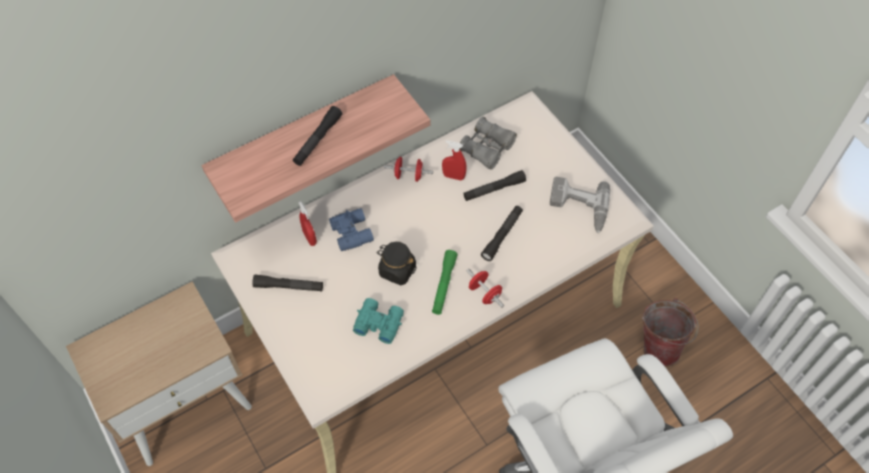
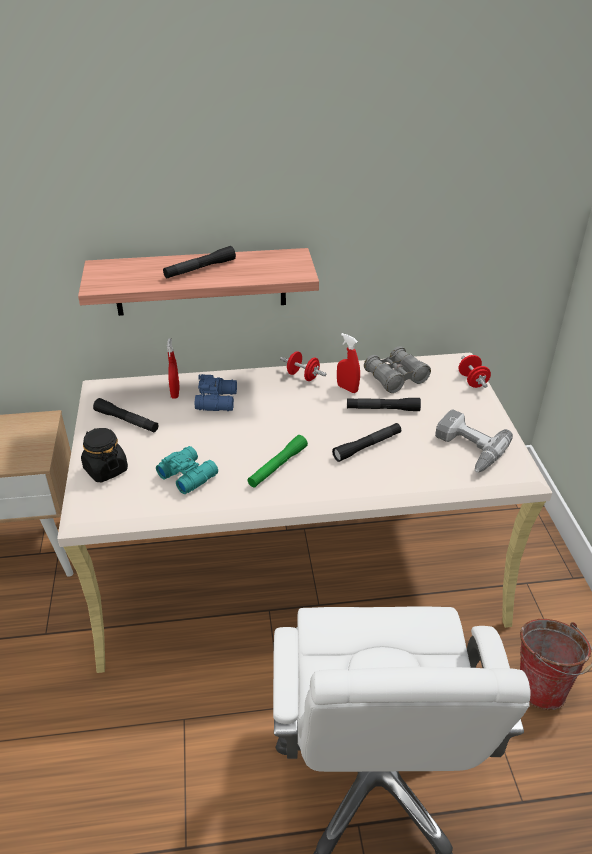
camera: 25 degrees right, 20 degrees down
(397, 270) = (238, 440): black jar -> black jar (105, 469)
(484, 293) = (316, 487): red dumbbell -> red dumbbell (472, 381)

